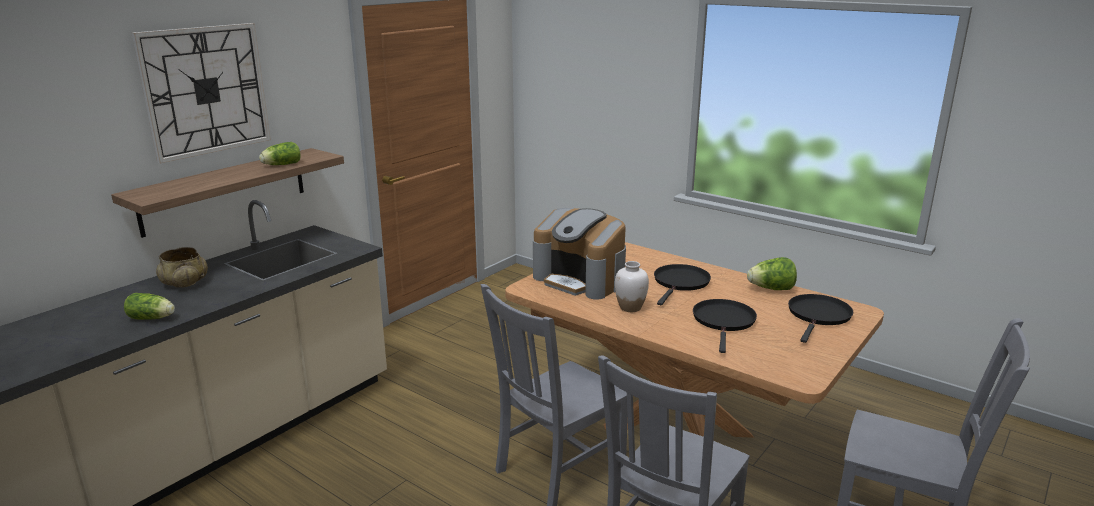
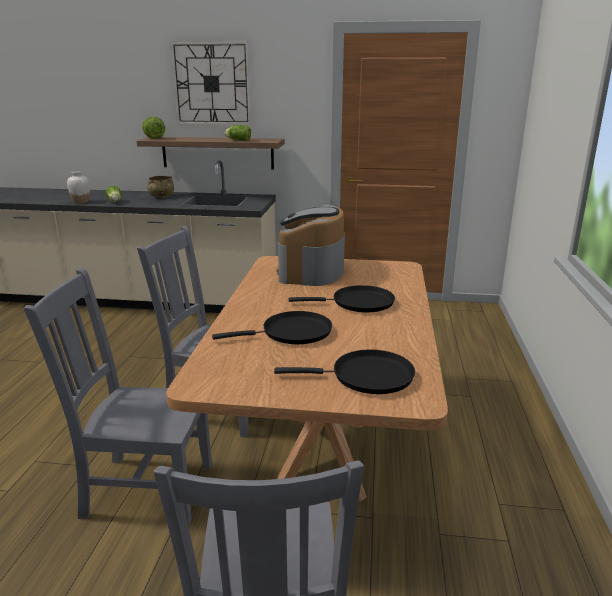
camera: 60 degrees right, 0 degrees up
(630, 308) = (277, 295): white vase -> white vase (81, 202)
(771, 289) = (407, 343): lettuce -> lettuce (153, 138)

